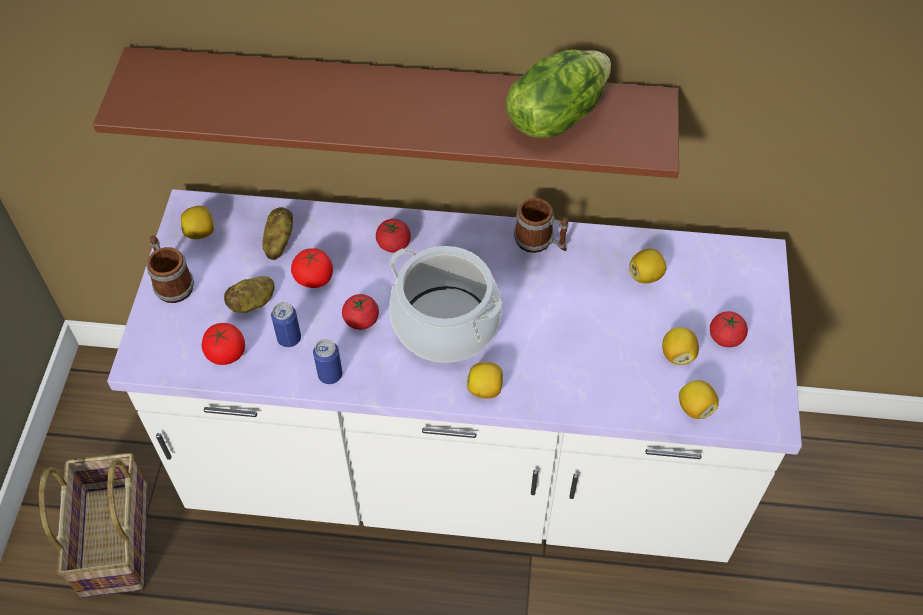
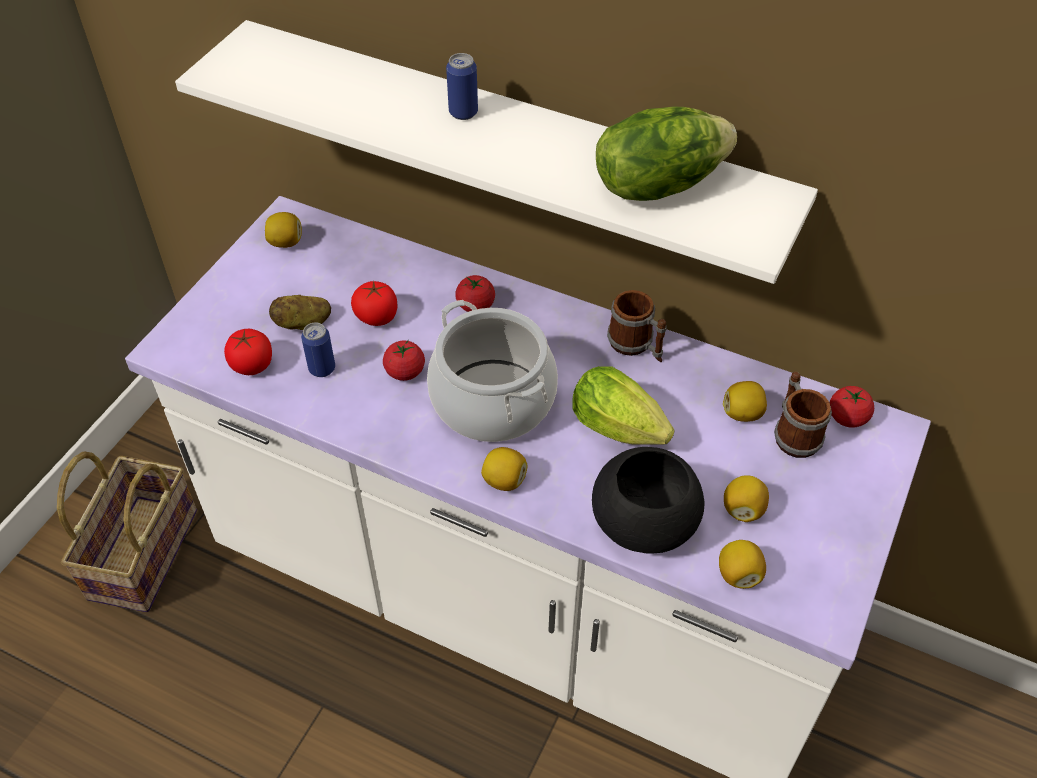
camera: 20 degrees right, 5 degrees down
(172, 283) = (234, 283): mug -> mug (794, 433)
(278, 242) = (358, 272): potato -> none
(330, 375) = (346, 417): can -> can (463, 112)
(399, 104) = (509, 145): brown shelf -> white shelf
(560, 318) = (623, 430): none -> lettuce
(610, 390) = (646, 524): none -> black bowl
(725, 337) = (809, 507): tomato -> tomato (847, 417)

